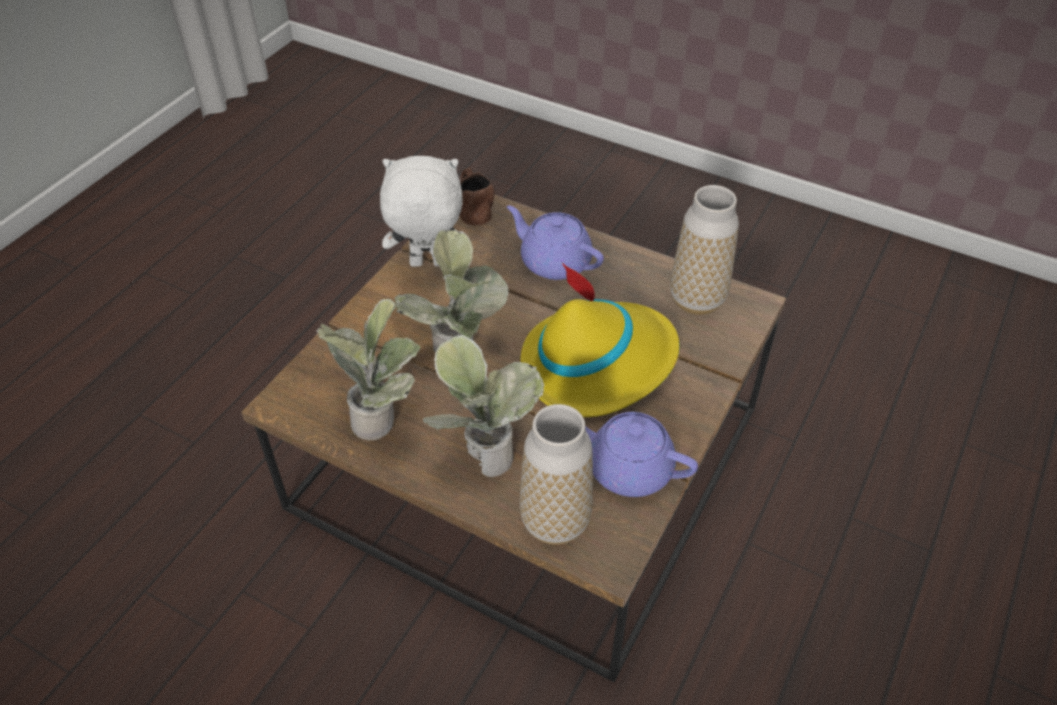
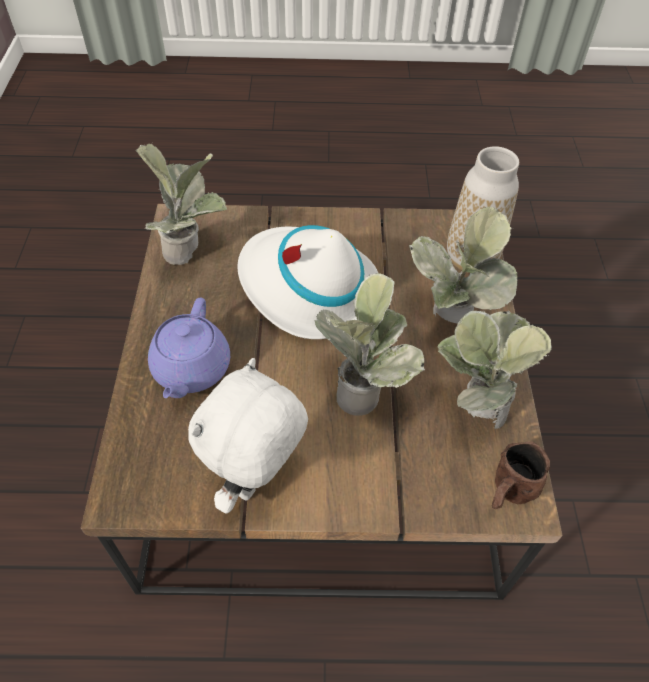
camera: 120 degrees left, 5 degrees up
(427, 265) = (256, 483): white plush toy -> white plush toy turned 60 degrees clockwise
(472, 209) = (133, 488): brown mug -> brown mug (507, 494)
(598, 364) = (308, 288): yellow hat -> white hat
(627, 468) = (396, 238): purple teapot -> none
(697, 300) = (191, 252): vase -> potted plant

